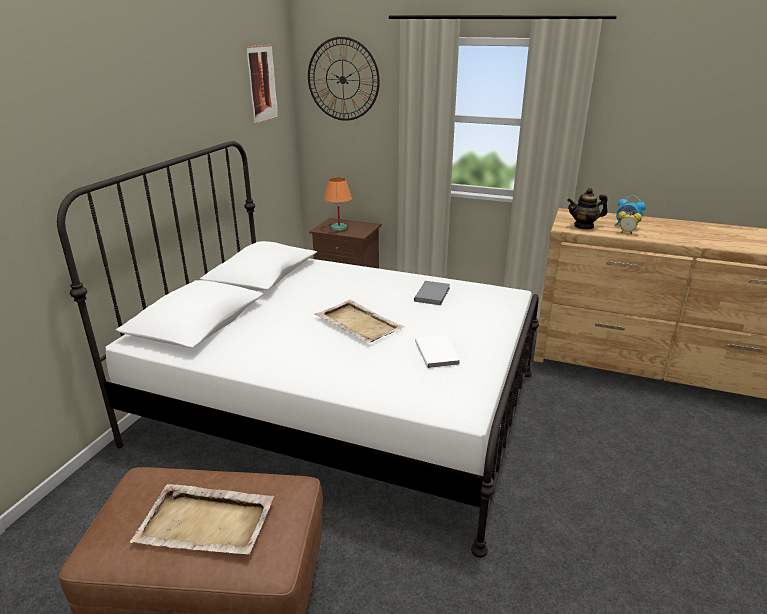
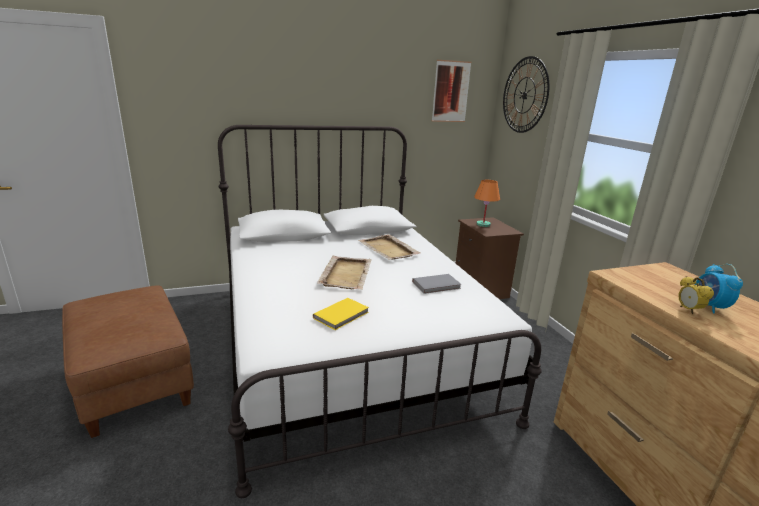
camera: 50 degrees right, 5 degrees down
(207, 523) = (113, 320): beige tray -> beige tray (388, 249)
(437, 353) = (342, 315): white book -> yellow book
(584, 226) = (644, 283): teapot -> none

